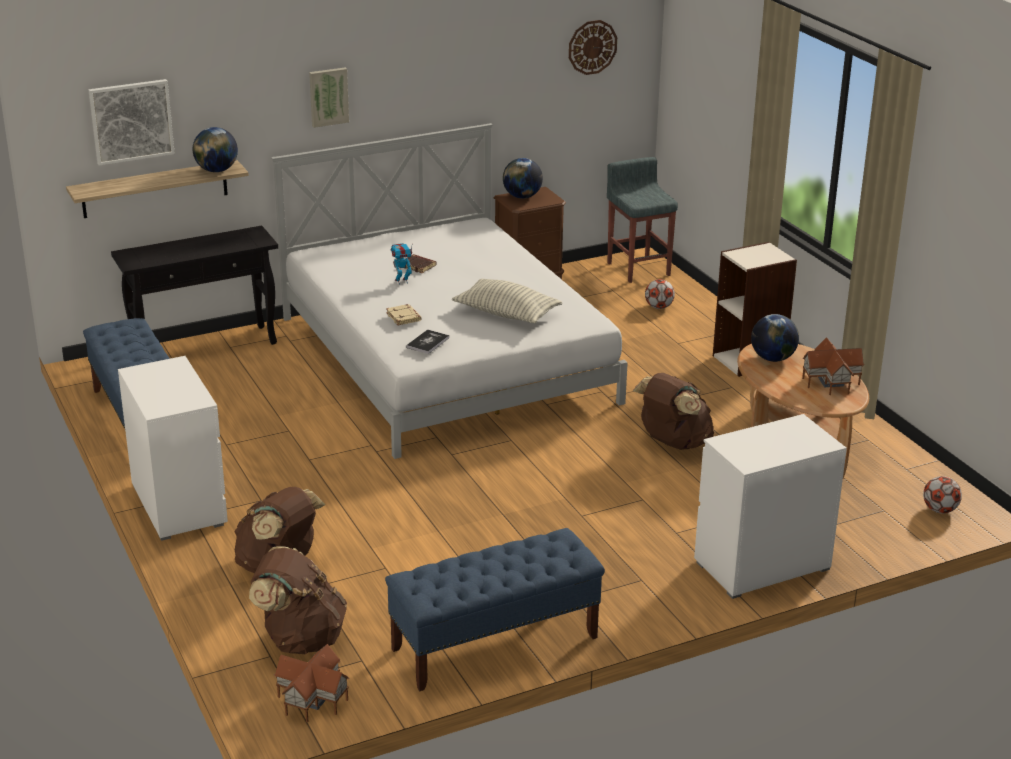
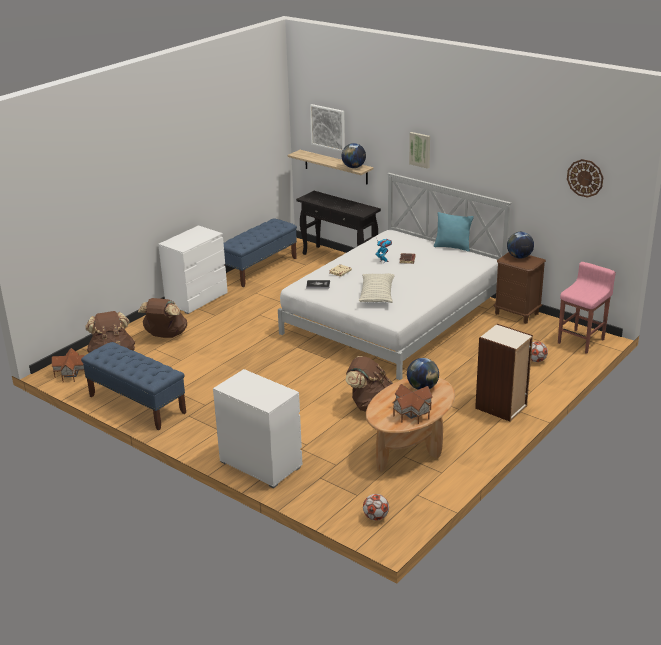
camera: 65 degrees right, 0 degrees up
(414, 230) = (452, 247): none -> turquoise pillow
(638, 268) = (581, 341): grey stool -> pink stool

